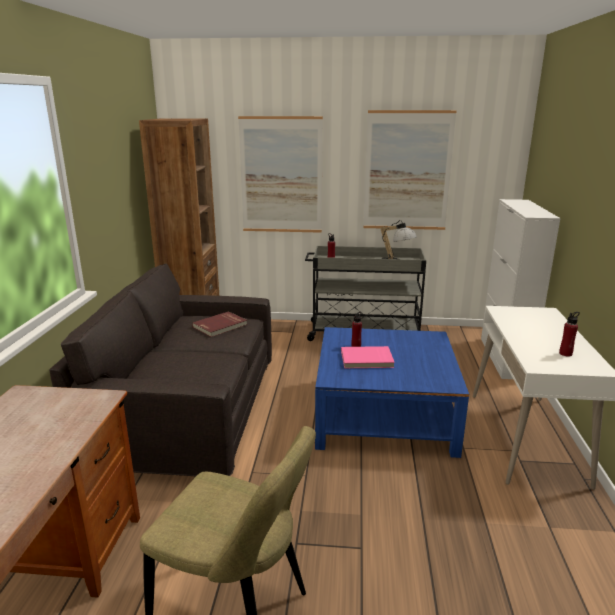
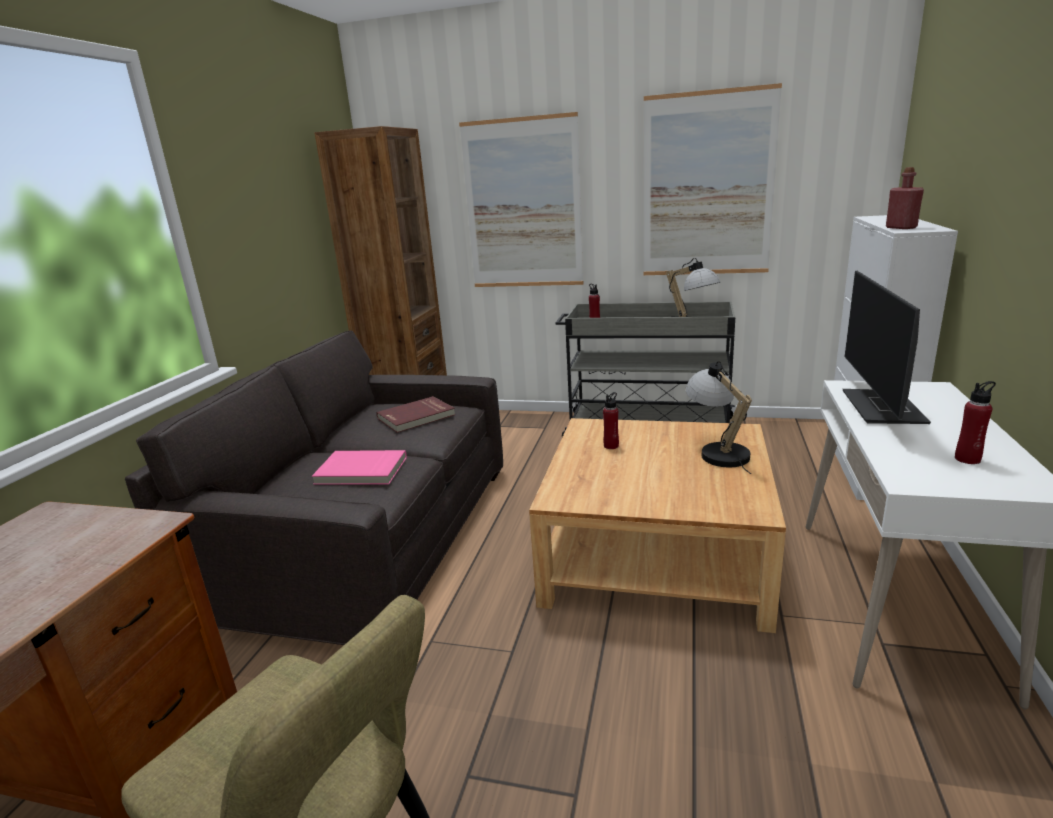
camera: 10 degrees right, 0 degrees up
(367, 360) = (622, 467): pink book -> pink book (361, 471)
(384, 413) = (656, 552): blue coffee table -> beige coffee table
(423, 349) = (717, 451): none -> table lamp
(521, 324) = (884, 408): none -> monitor
(528, 213) = (901, 228): none -> red bottle

